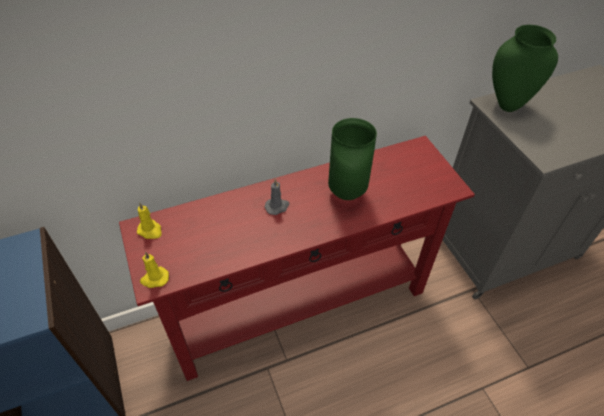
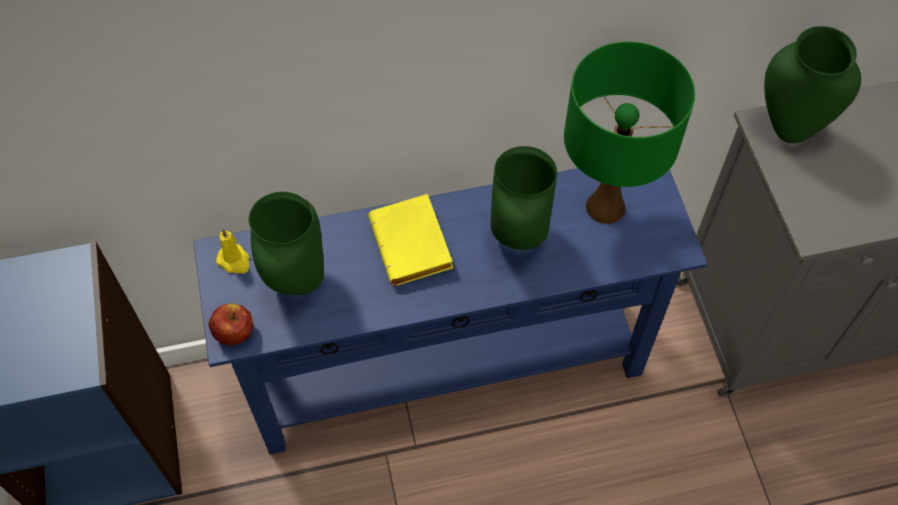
camera: 10 degrees right, 10 degrees up
(154, 279) = (234, 332): yellow candle -> apple
(199, 239) = (298, 283): none -> green vase
(277, 206) = (414, 246): grey candle -> yellow book
(300, 307) = (448, 369): red console table -> blue console table
(399, 169) = (605, 206): none -> green table lamp

